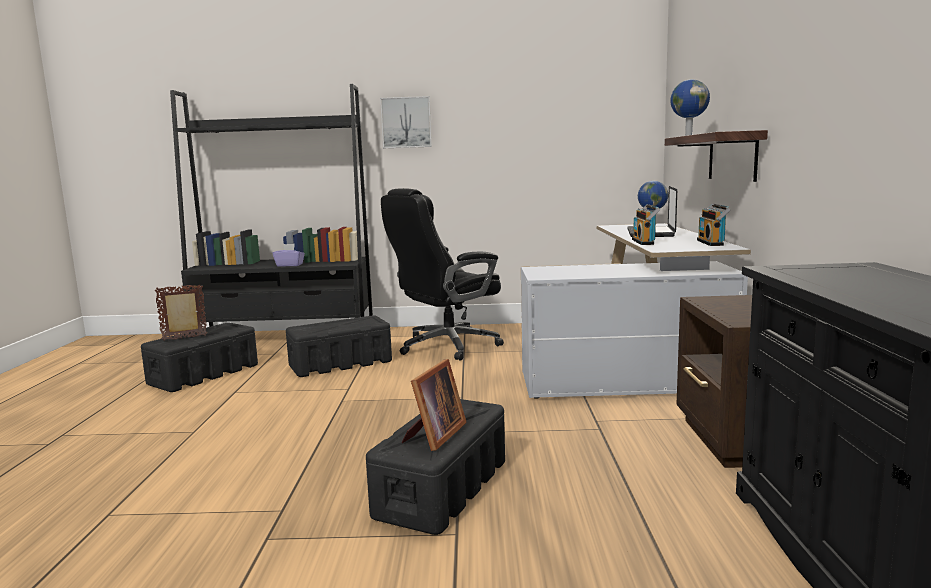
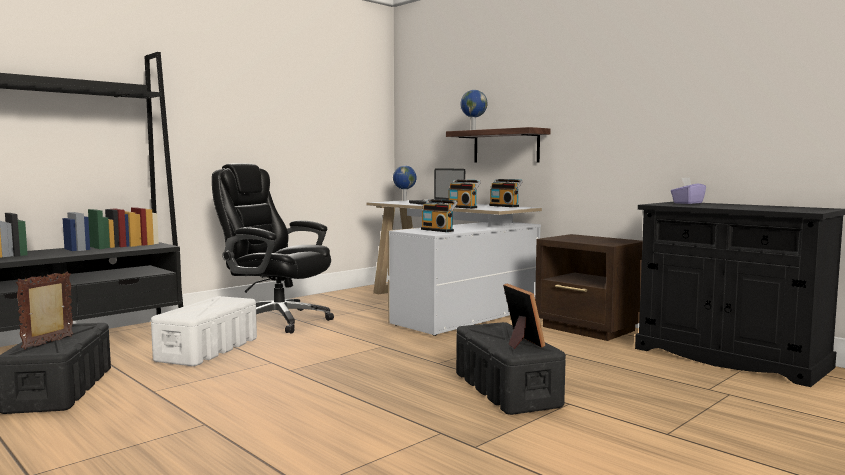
camera: 45 degrees left, 5 degrees down
(289, 265) = (93, 252): purple tissue box -> purple tissue box (687, 203)
(341, 363) = (208, 349): black storage box -> white storage box
(406, 122) = (195, 99): picture -> none
(446, 346) = (277, 320): black office chair -> black office chair turned 105 degrees clockwise
(569, 271) = (438, 230): none -> radio

